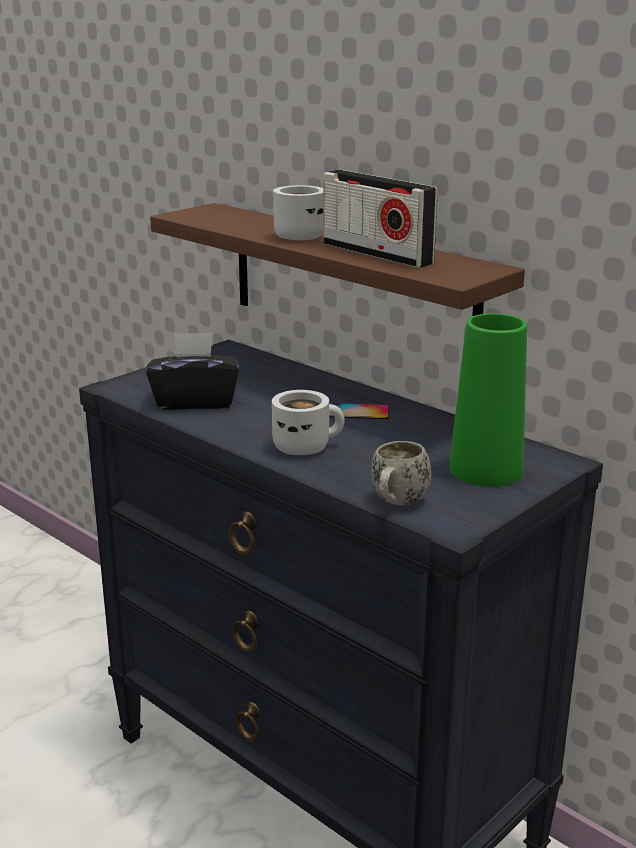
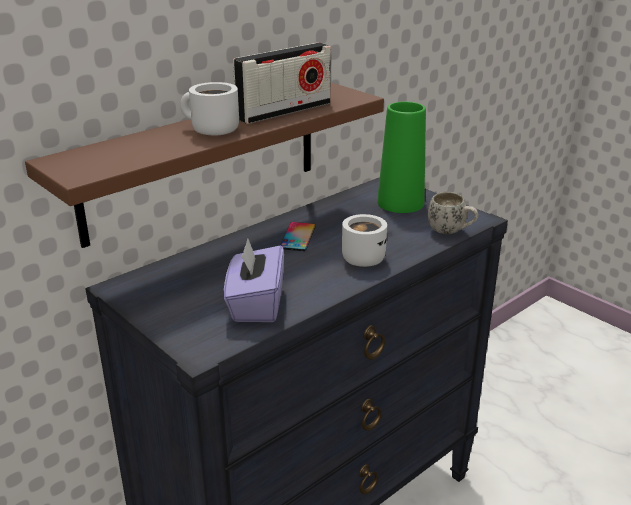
camera: 85 degrees left, 5 degrees up
(195, 401) = (256, 304): black tissue box -> purple tissue box

